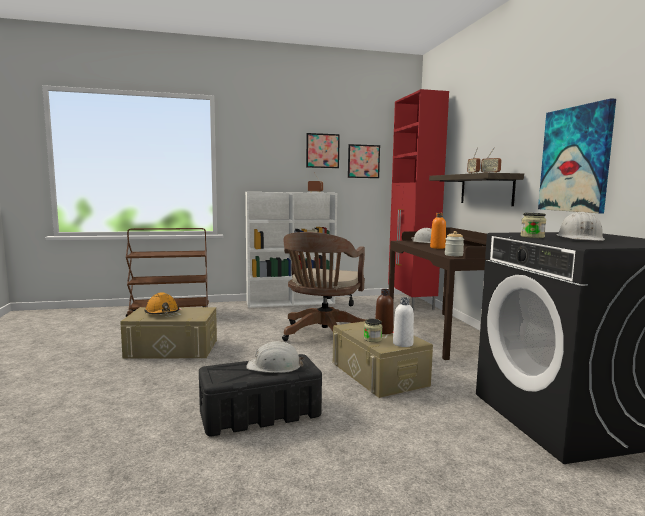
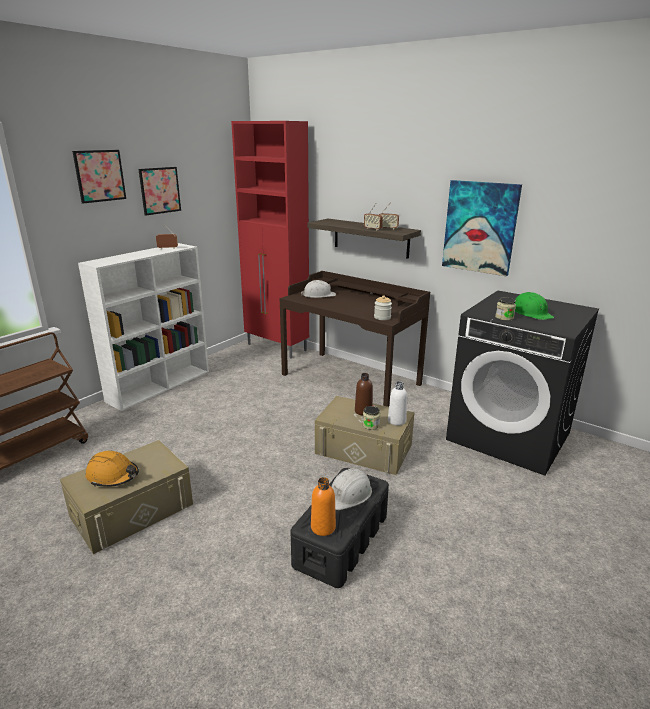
camera: 40 degrees left, 15 degrees up
(323, 335) = (259, 422): brown office chair -> none
(363, 161) = (204, 197): picture -> picture (100, 176)
(437, 247) = (345, 304): orange bottle -> orange bottle (323, 527)
(580, 238) = (530, 313): white hard hat -> green hard hat

